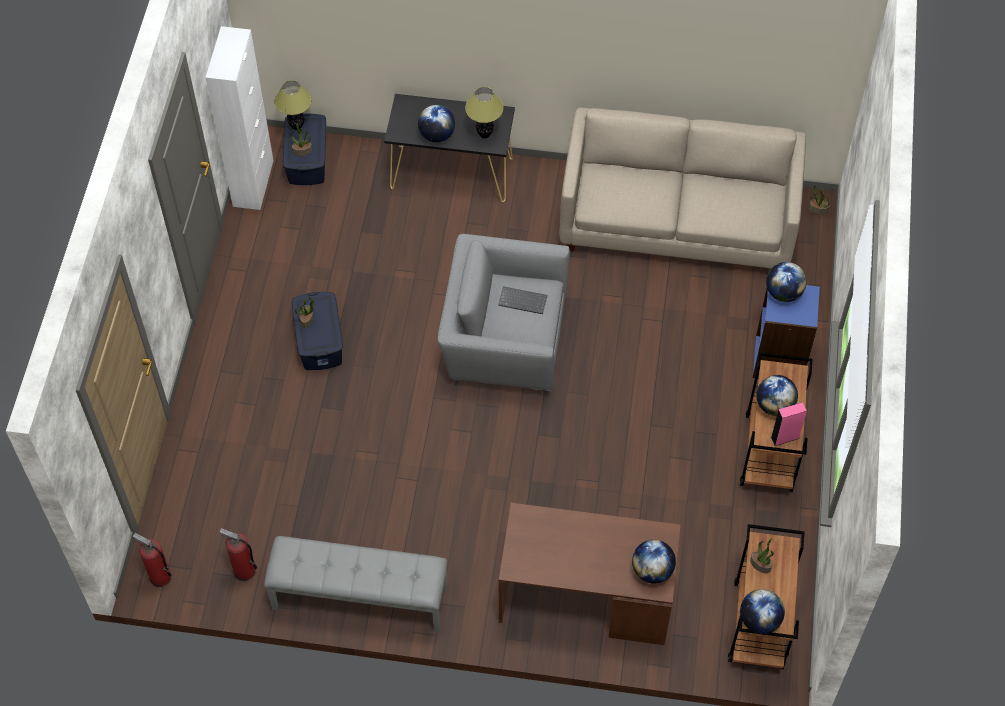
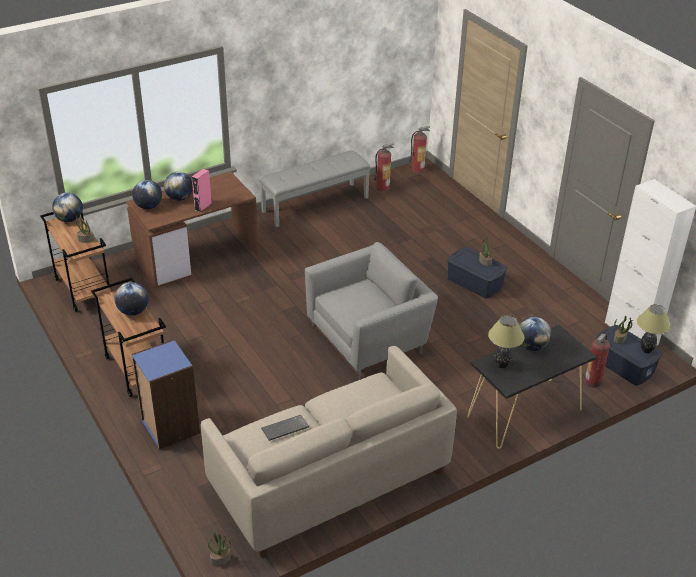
camera: 140 degrees right, 20 degrees down
(356, 162) = (592, 382): none -> fire extinguisher
(523, 300) = (362, 307): keyboard -> keyboard (285, 429)
(783, 293) = (174, 362): globe -> globe (179, 198)
(785, 437) = (113, 299): pink speaker -> pink speaker (203, 206)

